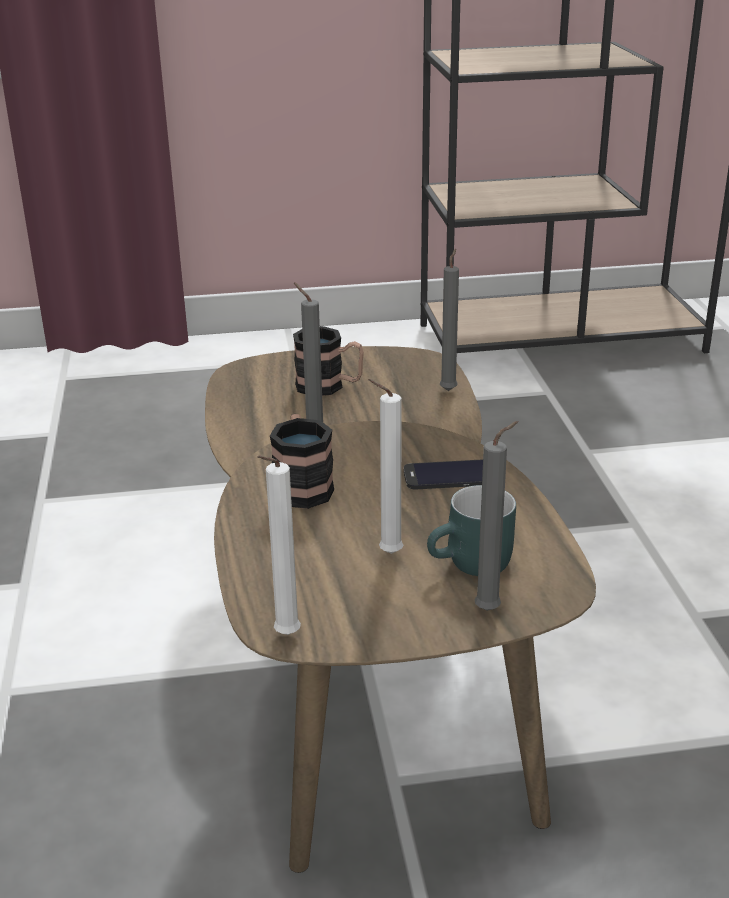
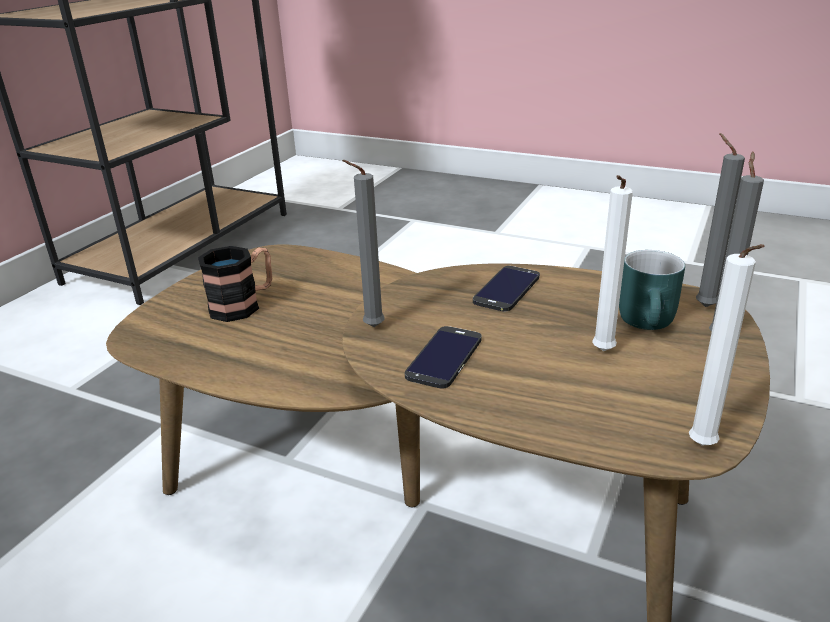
camera: 55 degrees left, 0 degrees up
(302, 485) = (444, 357): mug -> phone
(449, 389) = (332, 260): grey candle -> grey candle (702, 305)

